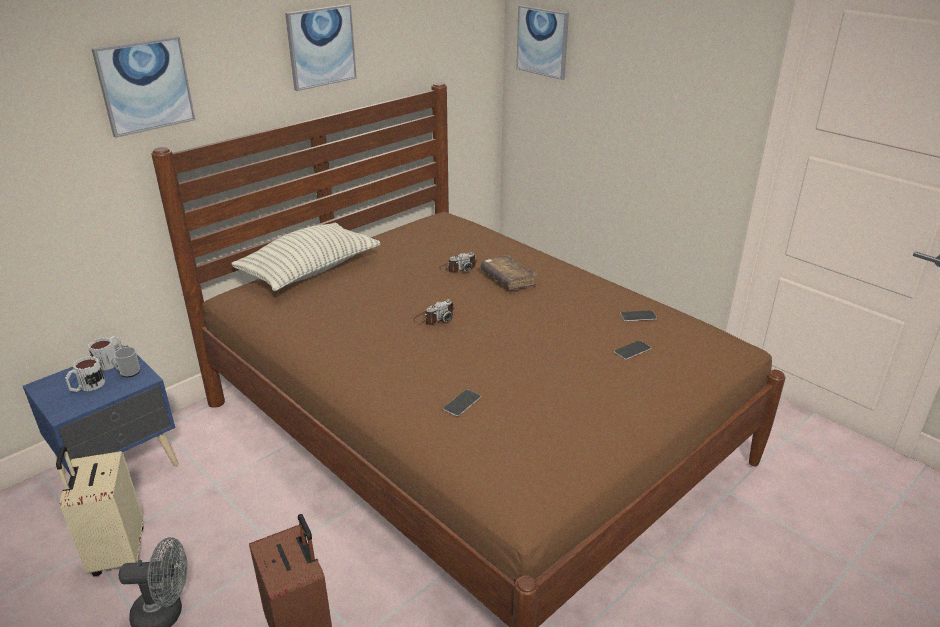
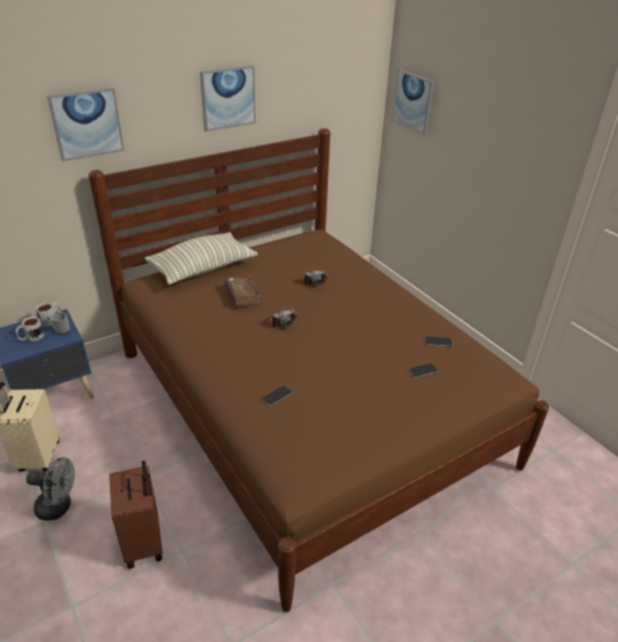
camera: 10 degrees right, 5 degrees up
(508, 280) = (347, 296): brown book -> brown book (243, 296)

